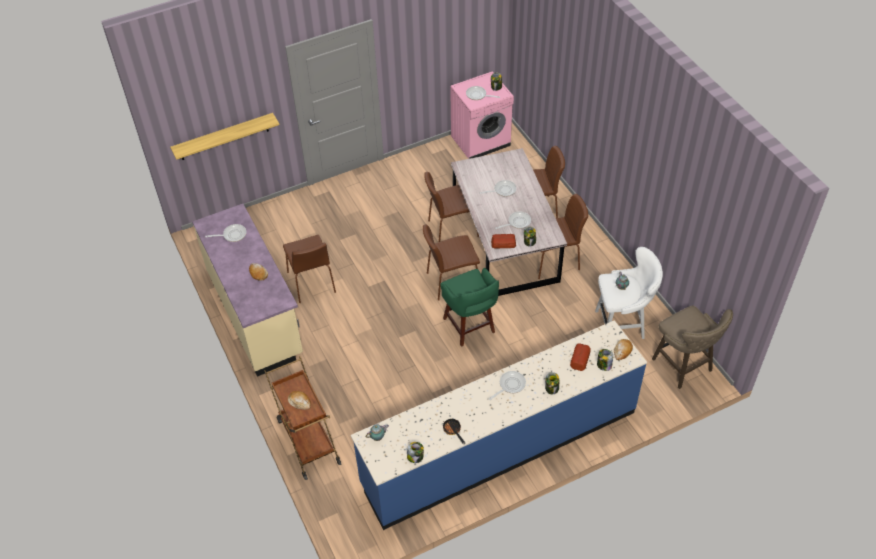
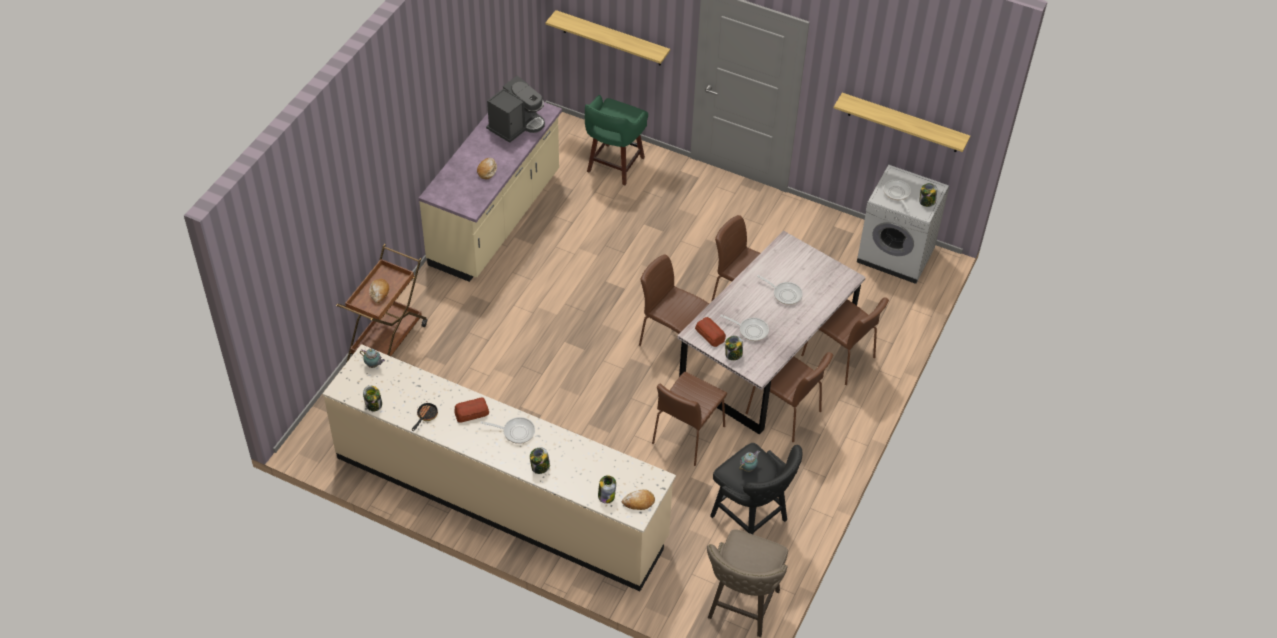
camera: 50 degrees right, 0 degrees up
(232, 235) = (516, 125): frying pan -> coffee machine
(312, 283) = (570, 237): brown chair -> brown chair (687, 436)
(452, 49) = (903, 123): none -> shelf
(469, 327) = (627, 391): green stool -> green stool (614, 166)
(481, 142) = (895, 256): pink washing machine -> white washing machine
(499, 447) = (501, 497): blue counter -> beige counter
(580, 359) = (597, 471): bread -> bread (472, 413)
(622, 324) = (751, 520): white stool -> black stool

